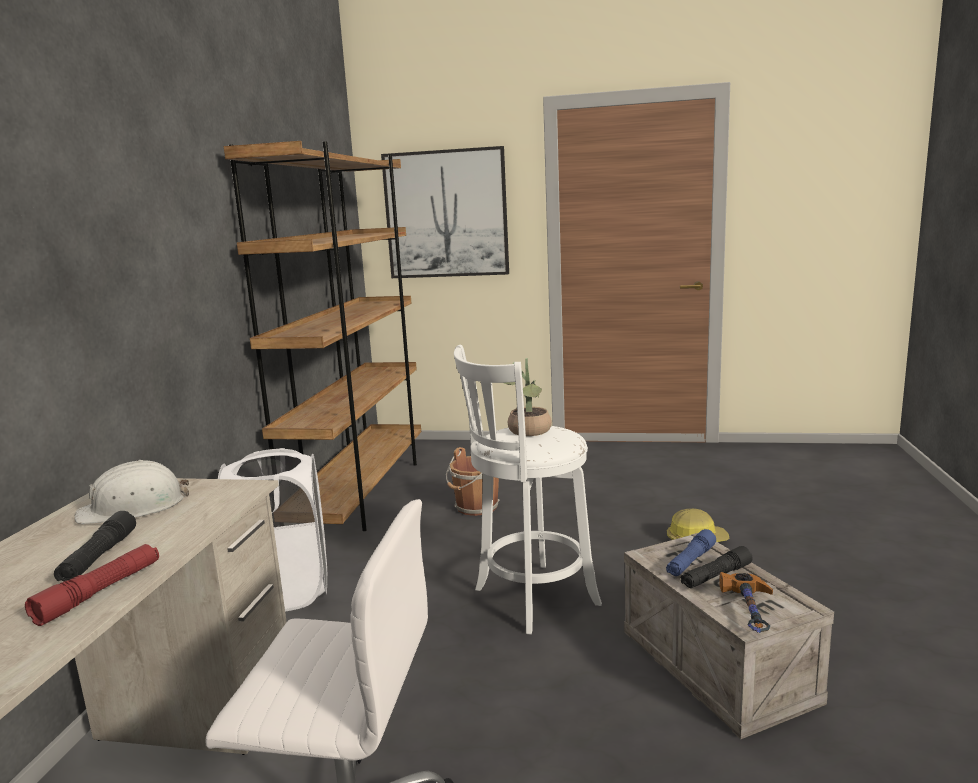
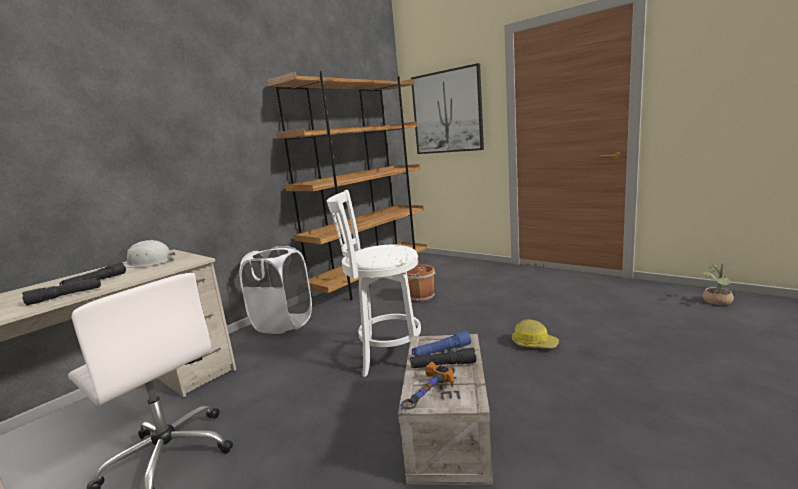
camera: 30 degrees right, 0 degrees up
(100, 592) = (65, 296): red flashlight -> black flashlight
(528, 432) = (383, 248): potted plant -> potted plant (716, 302)

